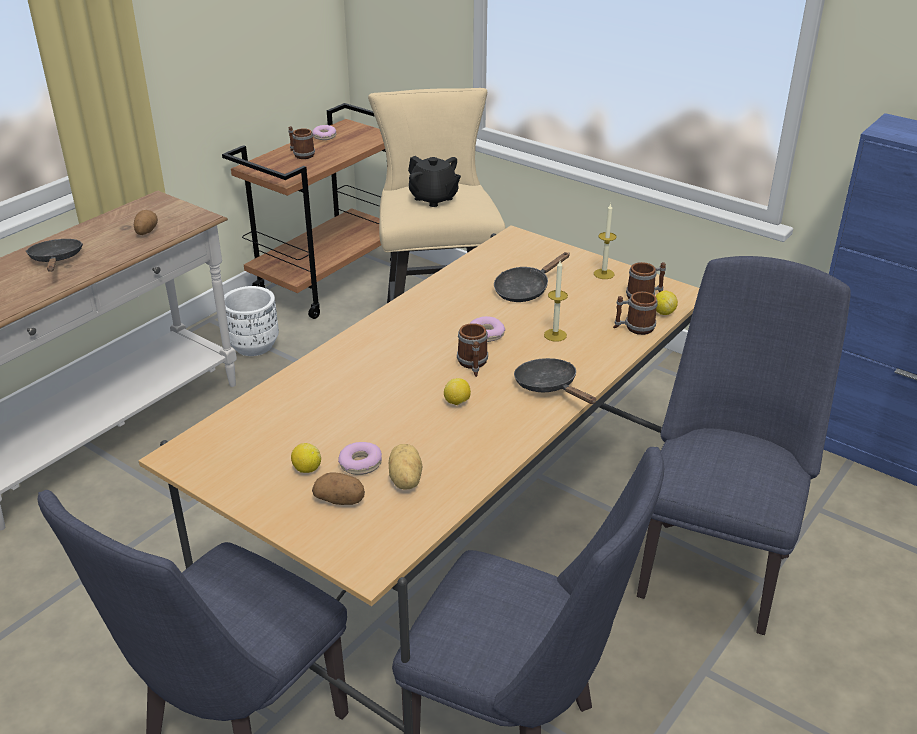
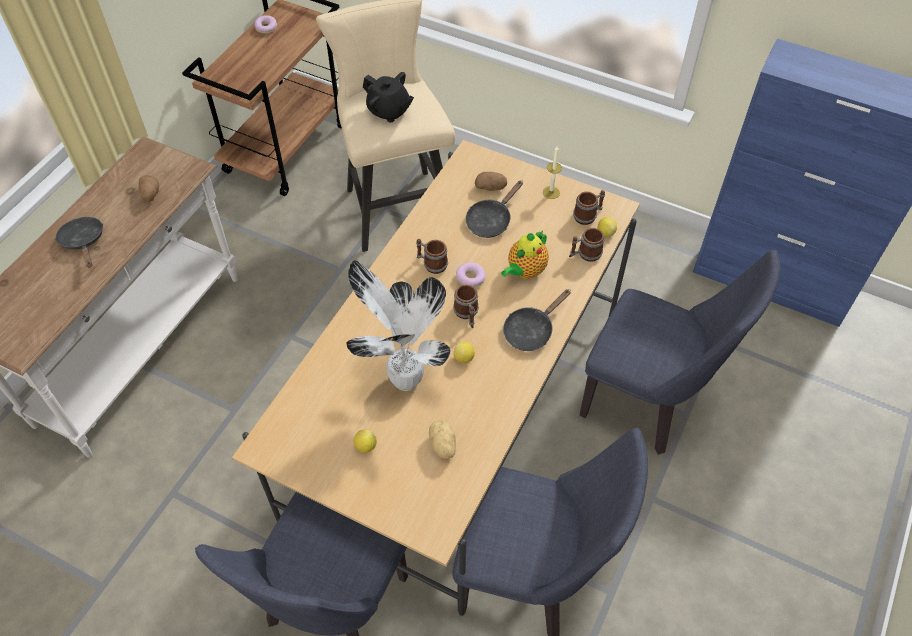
camera: 10 degrees left, 20 degrees up
(254, 346) = (241, 233): white planter -> none
(301, 154) = (251, 56): mug -> mug (431, 263)
(340, 500) = (399, 473): potato -> potato (490, 187)
(360, 464) = (405, 434): donut -> none
(375, 413) = (403, 379): none -> potted plant
(549, 387) = (531, 330): black frying pan -> black frying pan turned 90 degrees counterclockwise
(555, 335) = (525, 271): candle -> teapot
(715, 563) = (648, 403): blue chair -> blue chair turned 105 degrees clockwise

